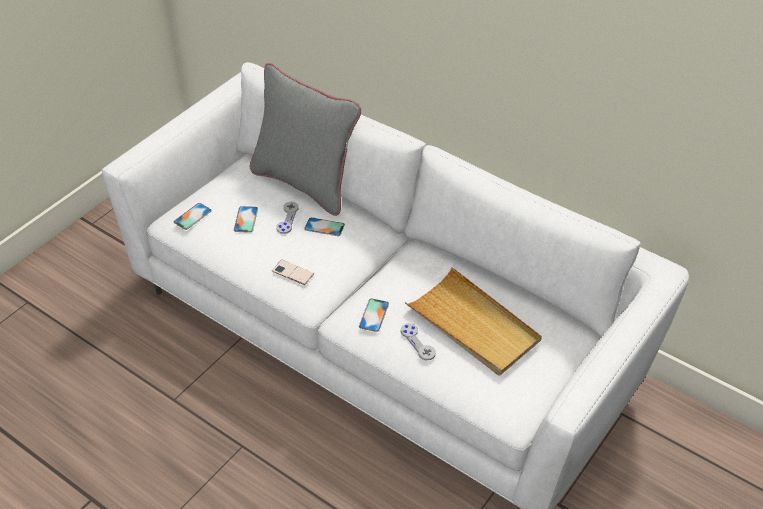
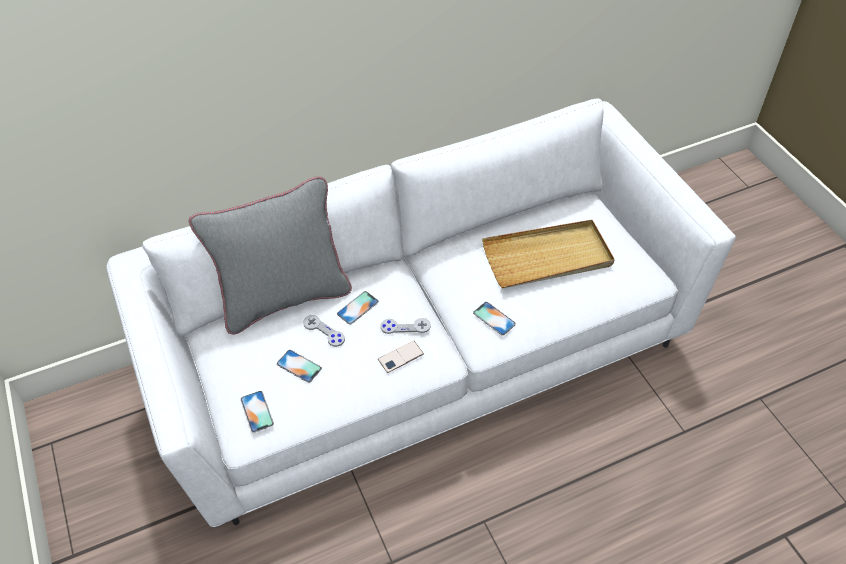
camera: 60 degrees left, 5 degrees up
(417, 342) = (545, 302): grey game controller -> grey game controller (405, 326)

